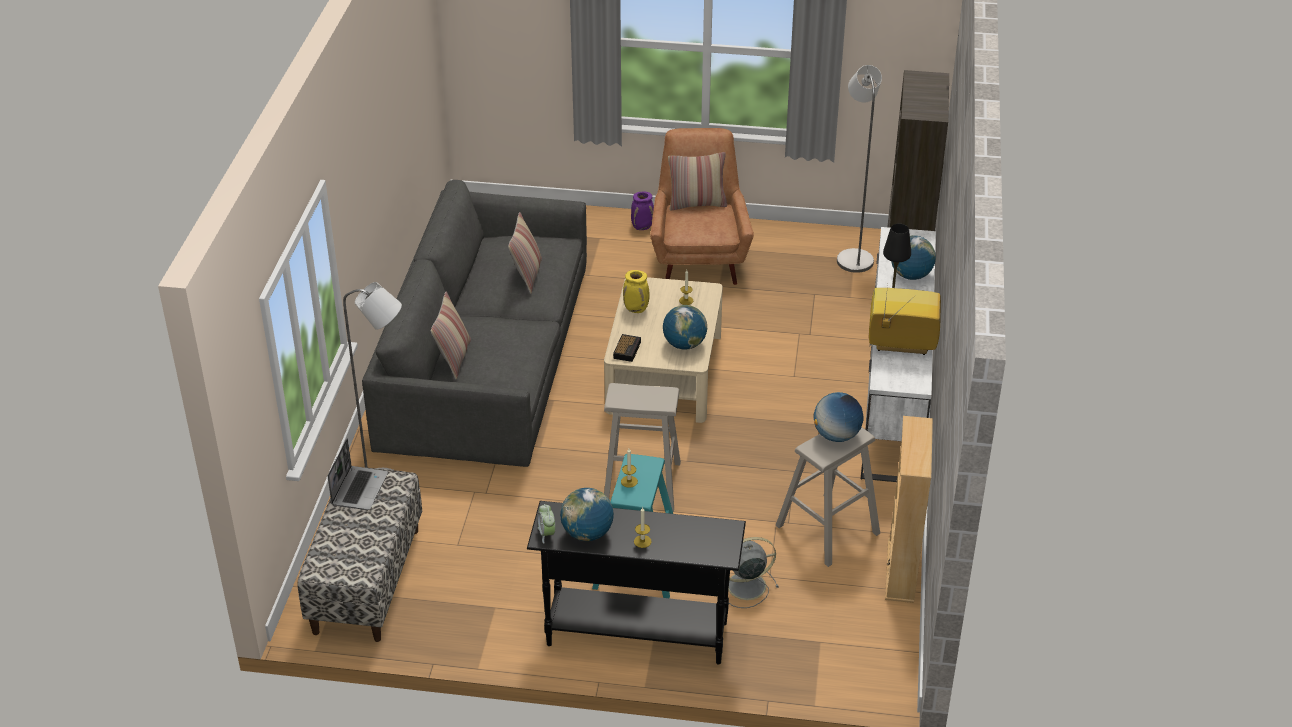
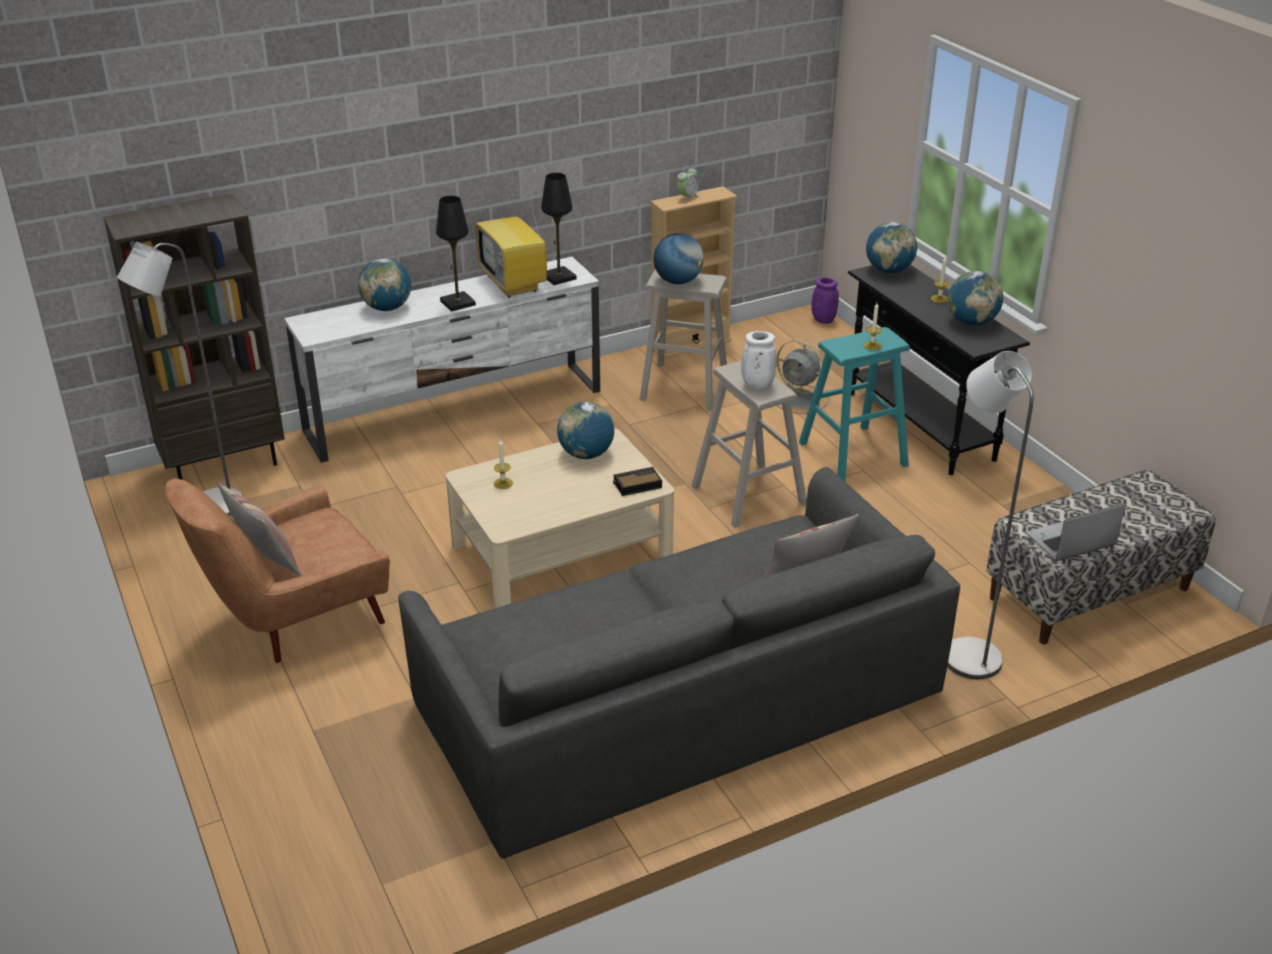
camera: 125 degrees left, 5 degrees down
(527, 275) = (578, 614): pillow -> none
(547, 534) = (1002, 338): alarm clock -> alarm clock (687, 197)
(633, 394) = (756, 386): none -> white vase
(636, 309) = (555, 508): yellow vase -> none
(642, 227) = (252, 702): purple vase -> purple vase (822, 320)
(720, 543) = (888, 271): none -> globe
(894, 371) = (559, 277): none -> black table lamp

